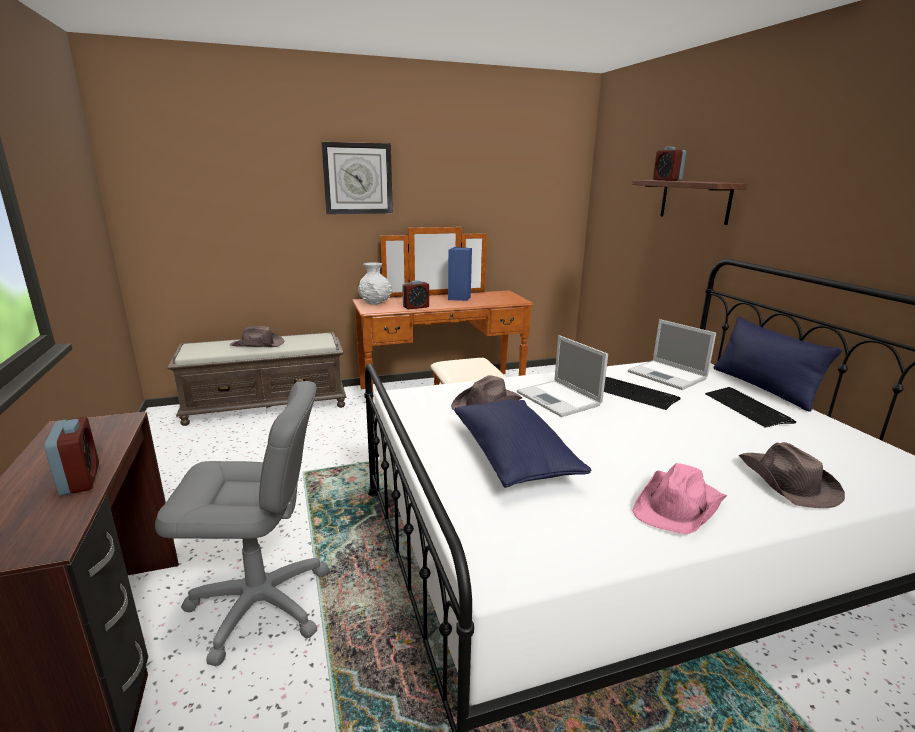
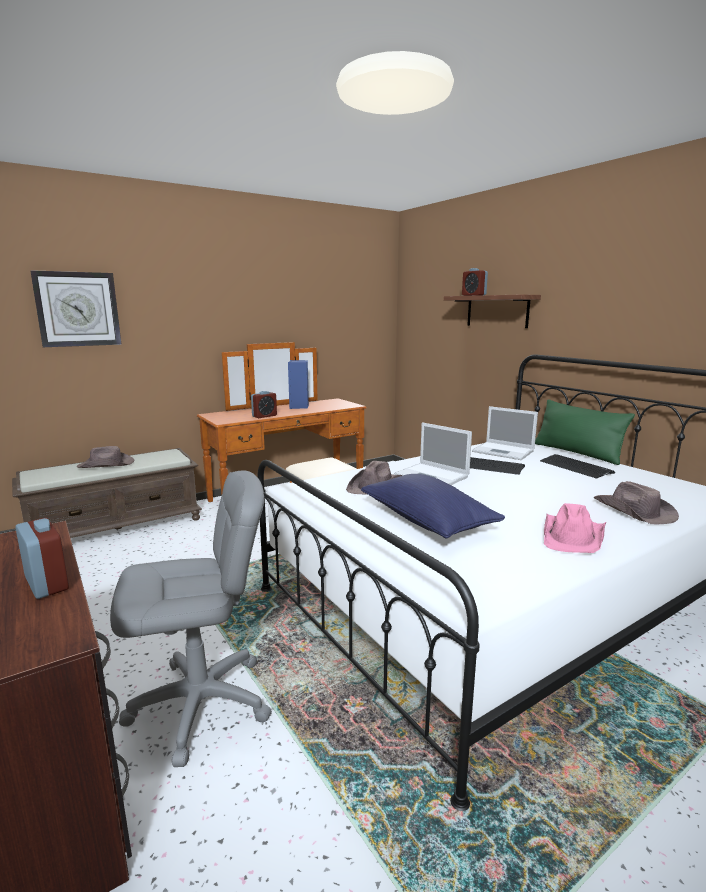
camera: 15 degrees left, 5 degrees down
(358, 178) = (198, 299): wall clock -> wall clock (78, 309)
(375, 302) = (222, 415): white vase -> none
(763, 387) = (577, 453): blue pillow -> green pillow

